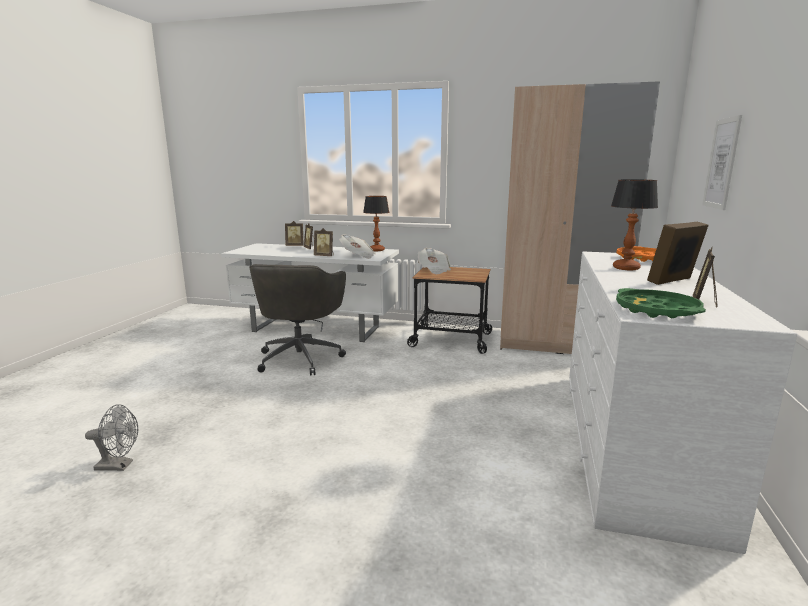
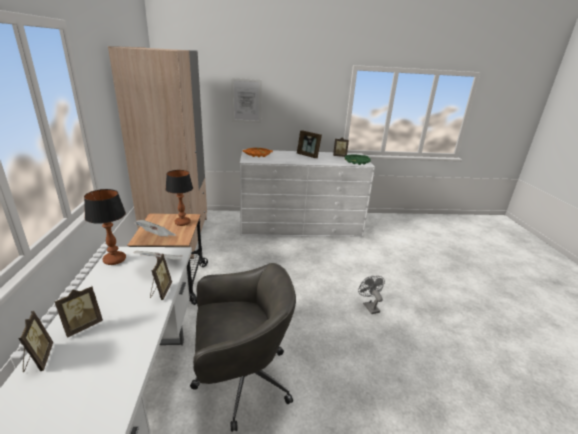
camera: 110 degrees left, 10 degrees up
(119, 465) = (475, 408): grey fan -> grey fan (369, 306)
(626, 268) = (286, 159): table lamp -> table lamp (182, 222)

